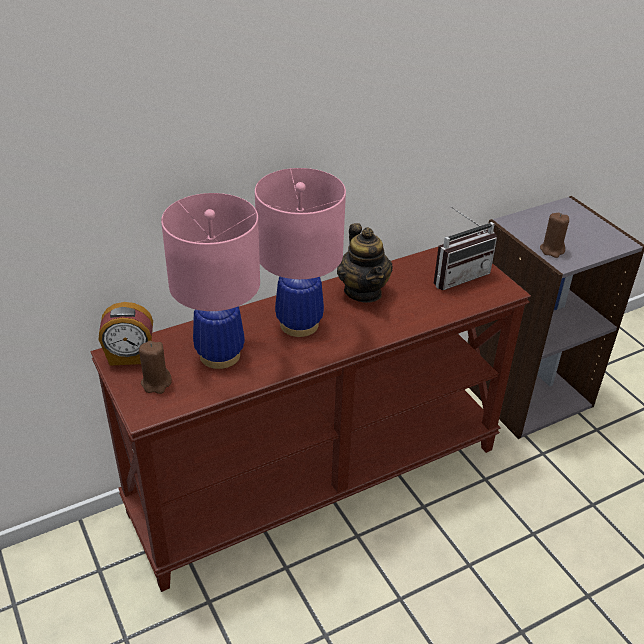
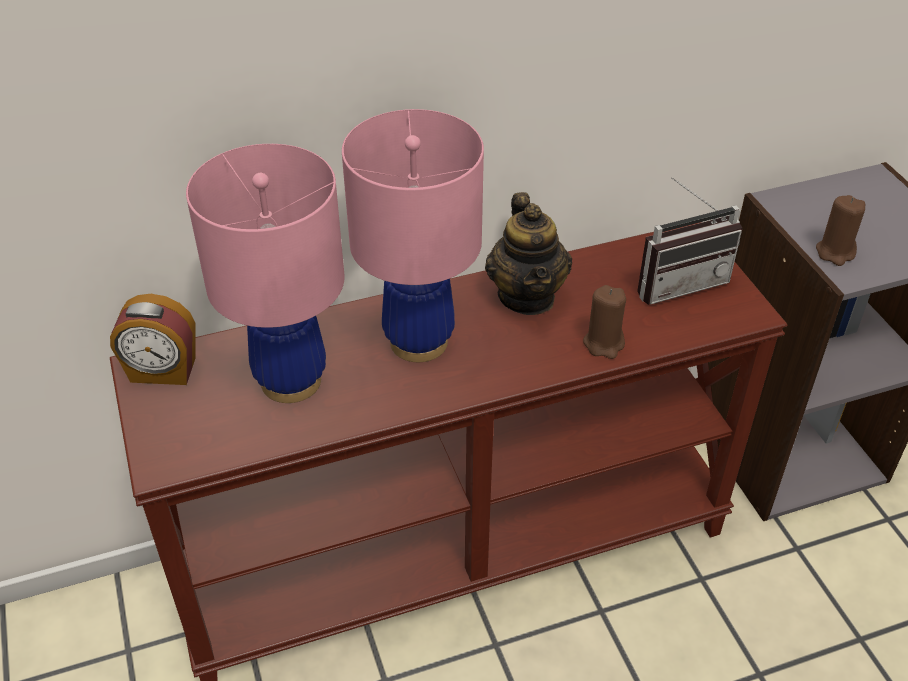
camera: 10 degrees right, 5 degrees up
(156, 383) = (189, 417): brown candle -> brown candle (604, 343)

